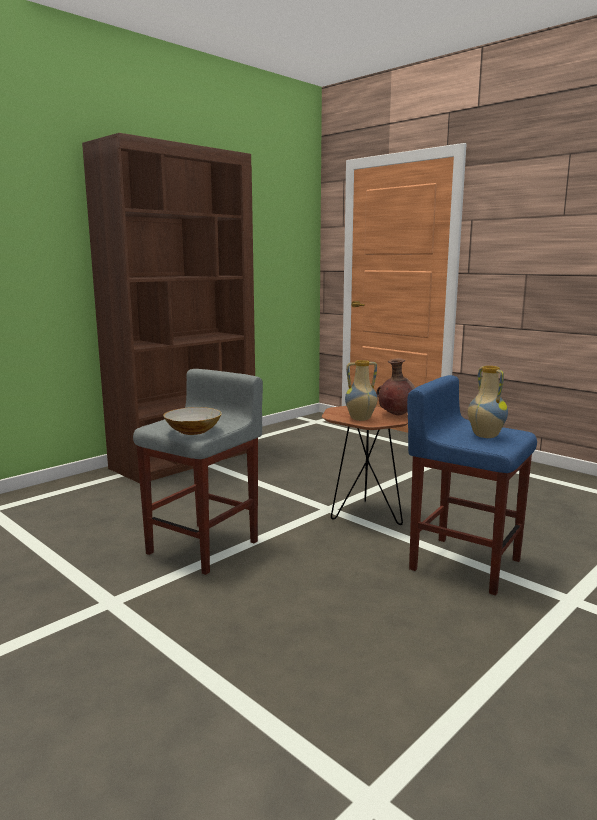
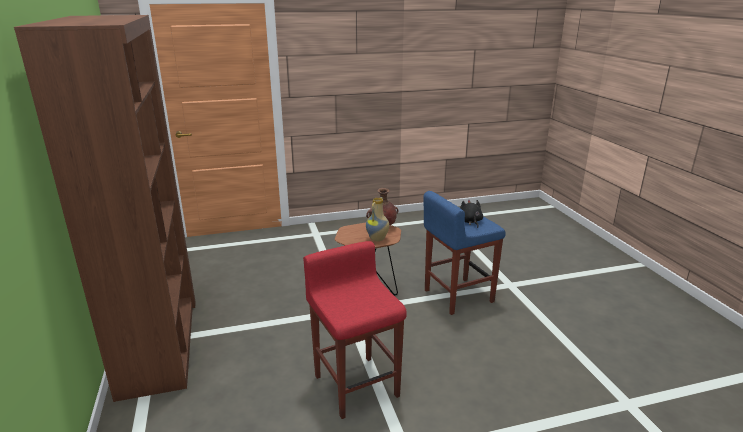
camera: 60 degrees left, 10 degrees up
(193, 431) = (375, 304): bowl -> none
(204, 546) = (356, 384): grey stool -> red stool
(484, 436) = (470, 222): vase -> black plush toy

